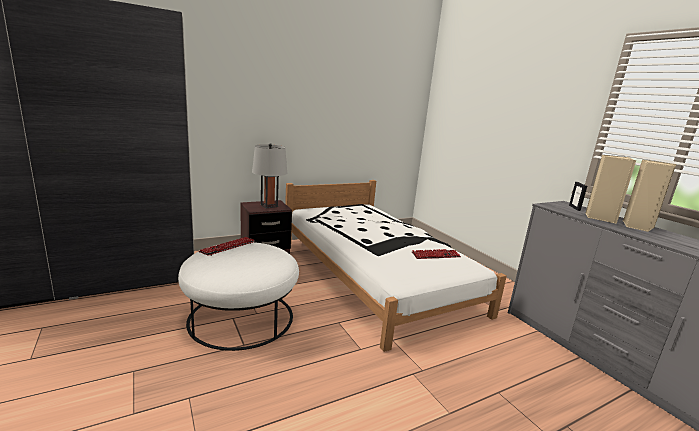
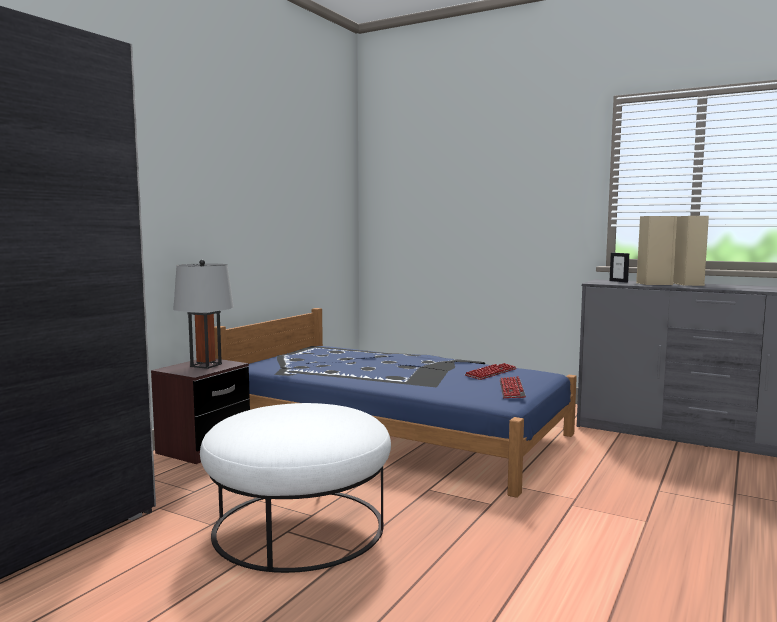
camera: 30 degrees left, 10 degrees down
(228, 247) = (254, 415): keyboard -> keyboard (511, 389)
(373, 274) = (393, 432): white bed -> blue bed

